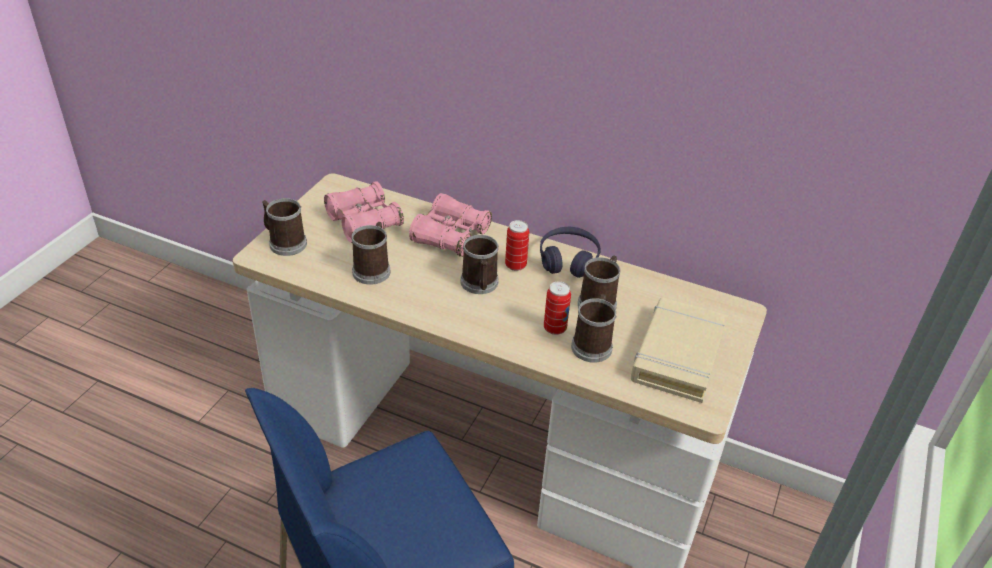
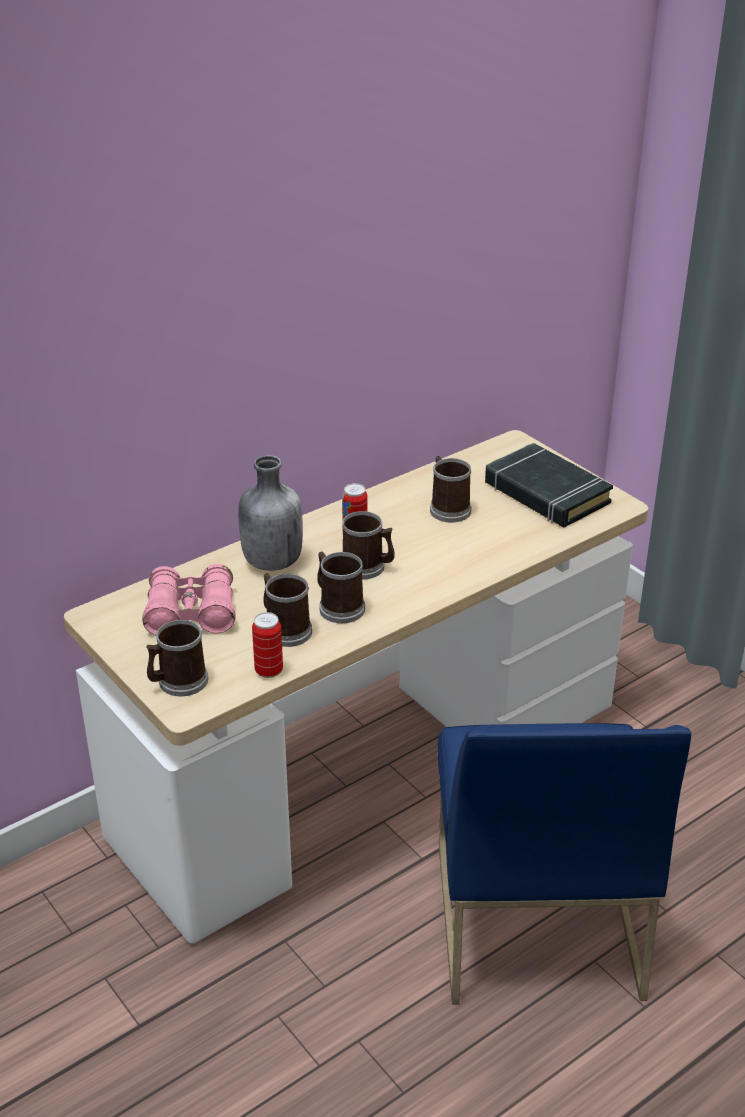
camera: 60 degrees left, 5 degrees down
(450, 236) = (271, 562): pink binoculars -> grey bottle
(555, 328) = (466, 544): can -> can (269, 671)
(568, 260) = (372, 504): purple headphones -> none
(592, 344) = (502, 531): mug -> mug (338, 606)
(677, 355) = (546, 493): beige book -> black book

